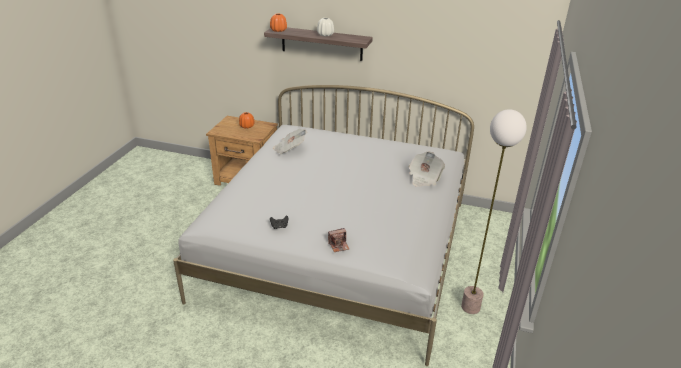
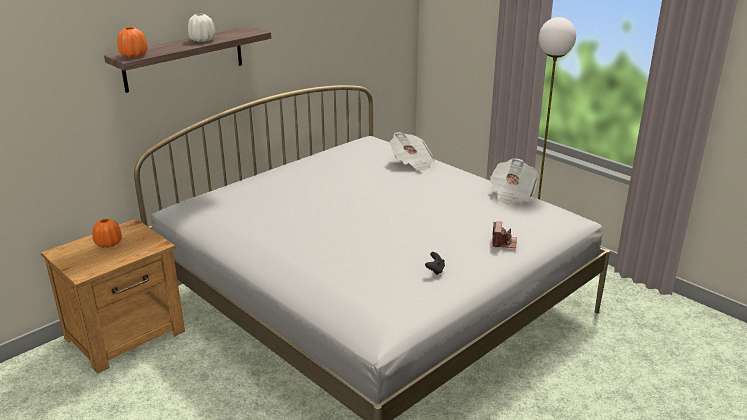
camera: 60 degrees left, 5 degrees down
(289, 149) = (248, 219): newspaper -> newspaper (512, 194)

